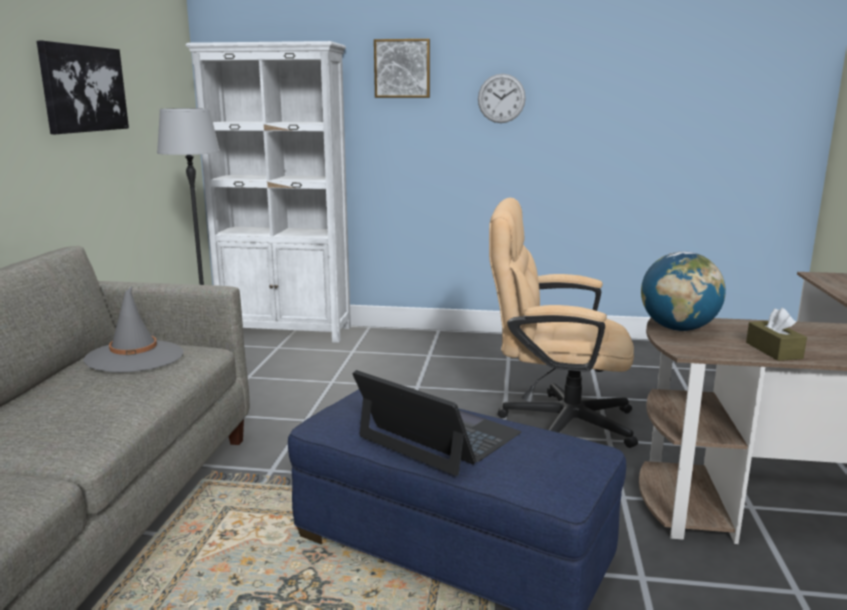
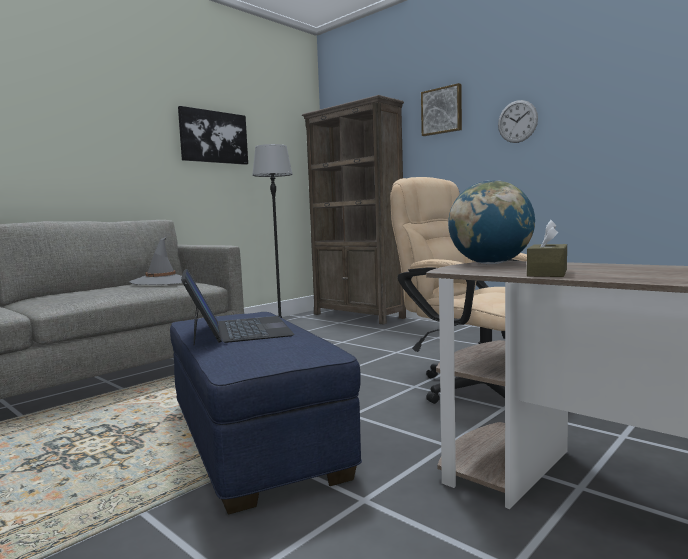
camera: 35 degrees right, 10 degrees down
(286, 331) = (358, 316): white bookcase -> brown bookcase

